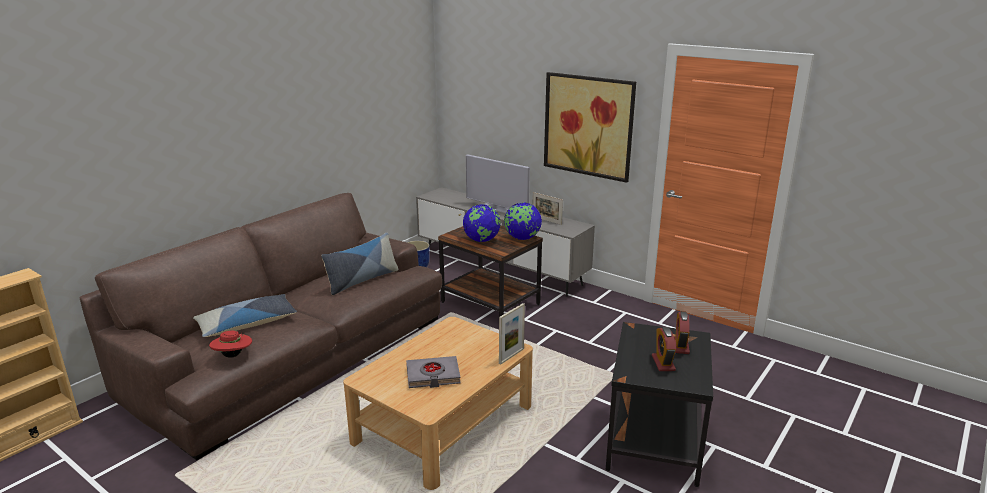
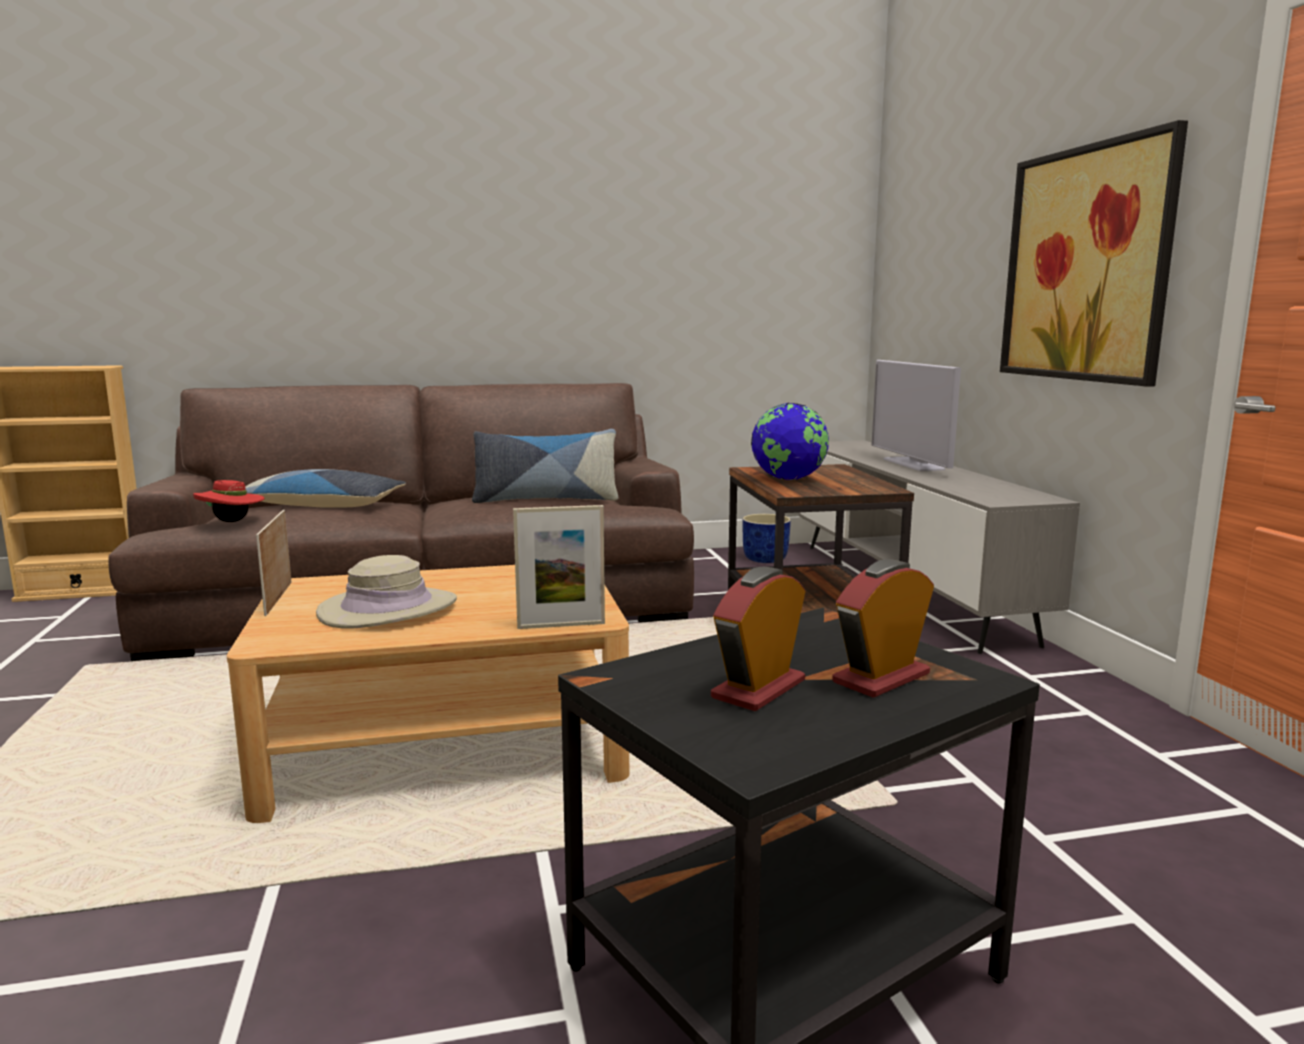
camera: 40 degrees right, 10 degrees down
(433, 376) = (388, 609): grey book -> beige hat
(522, 238) = (870, 487): globe -> none
(546, 220) = (979, 485): picture frame -> picture frame (278, 598)

